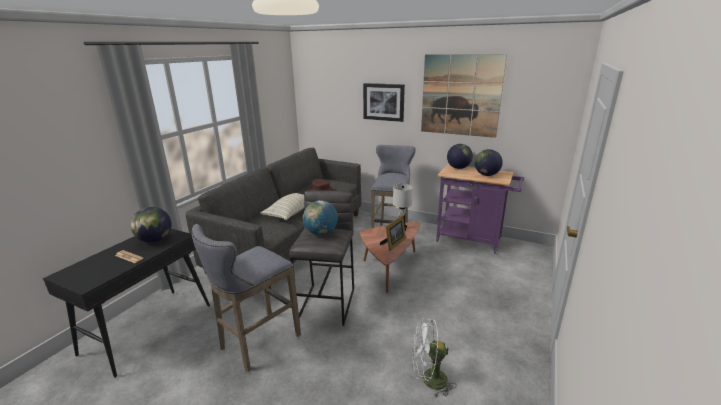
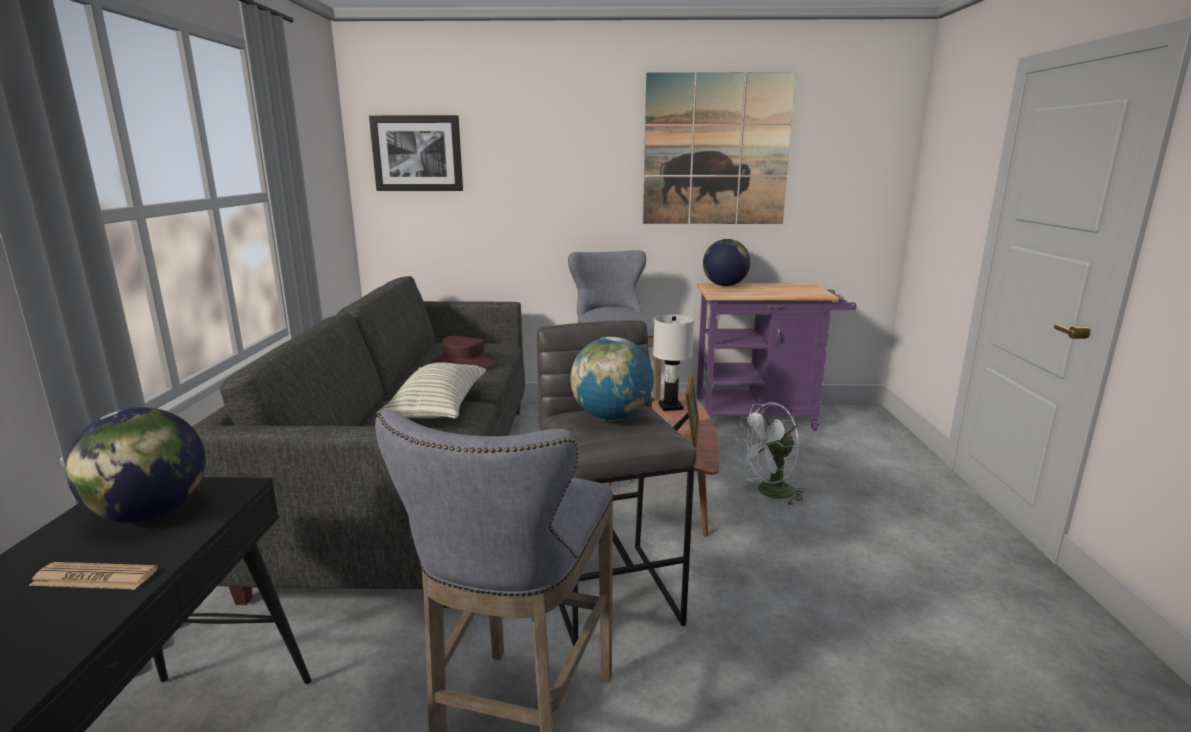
camera: 25 degrees left, 5 degrees down
(383, 102) = (562, 170): picture -> picture (417, 153)
(428, 380) = (943, 679): white fan -> white fan (769, 493)
(486, 175) = (784, 290): globe -> none

